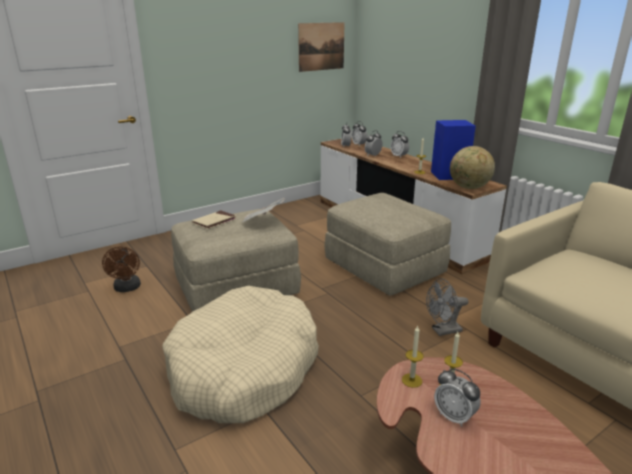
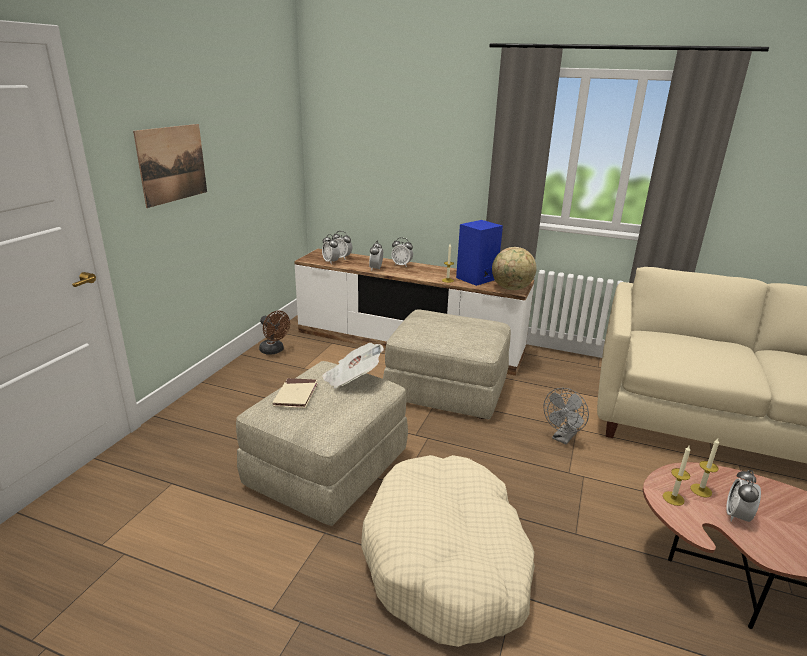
camera: 35 degrees left, 0 degrees up
(127, 288) = (183, 526): brown fan -> brown fan (274, 351)
(321, 46) = (275, 145): picture -> picture (172, 164)
(454, 417) = (737, 516): alarm clock -> alarm clock turned 105 degrees clockwise

